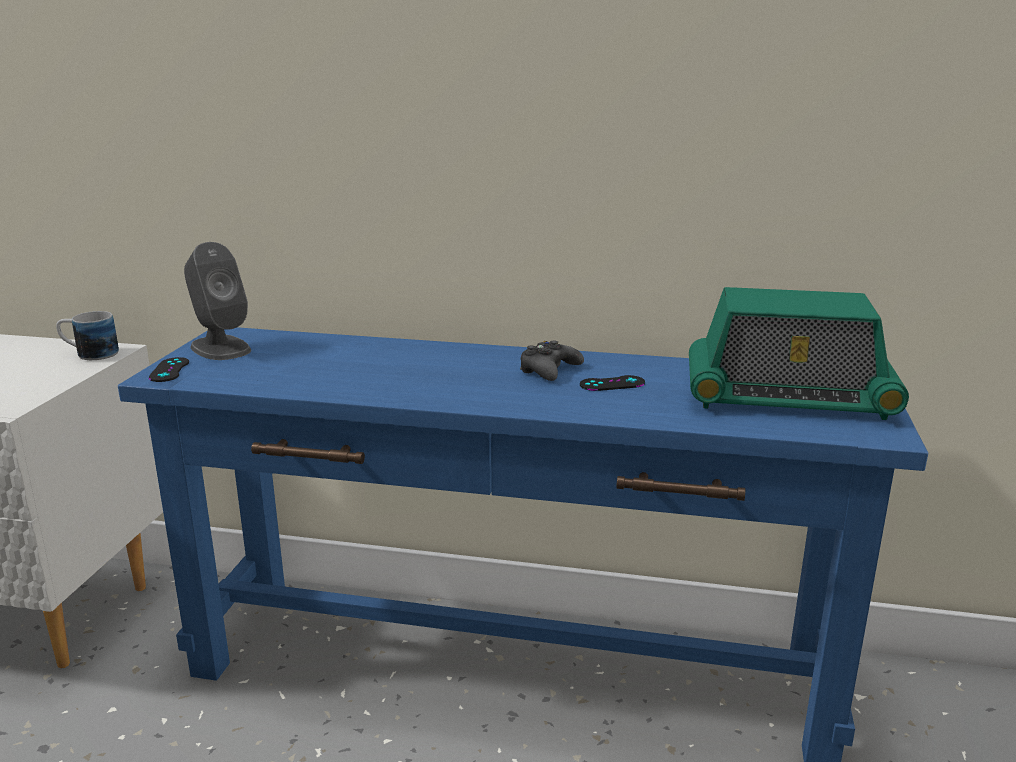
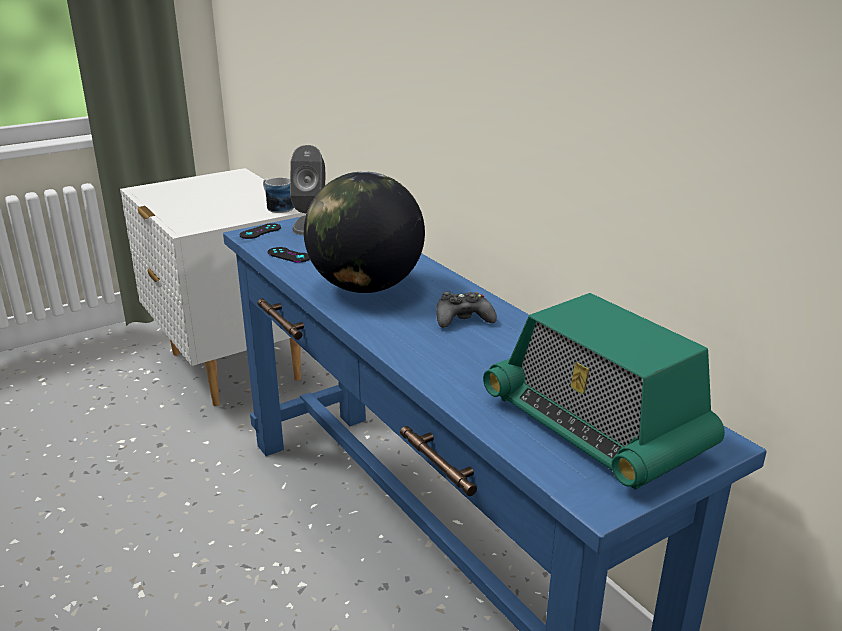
camera: 45 degrees right, 5 degrees up
(410, 377) = (366, 287): none -> globe
(612, 384) = (482, 349): black game controller -> black game controller (289, 255)

